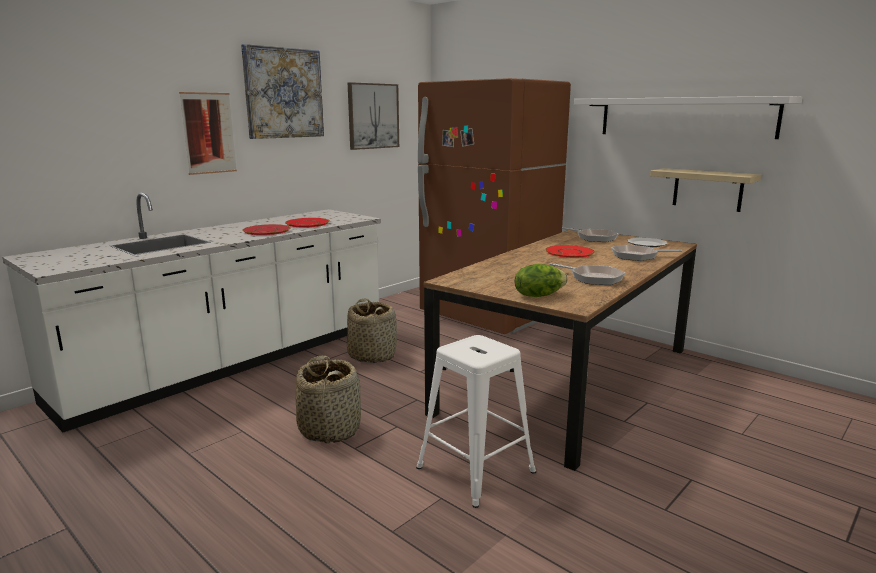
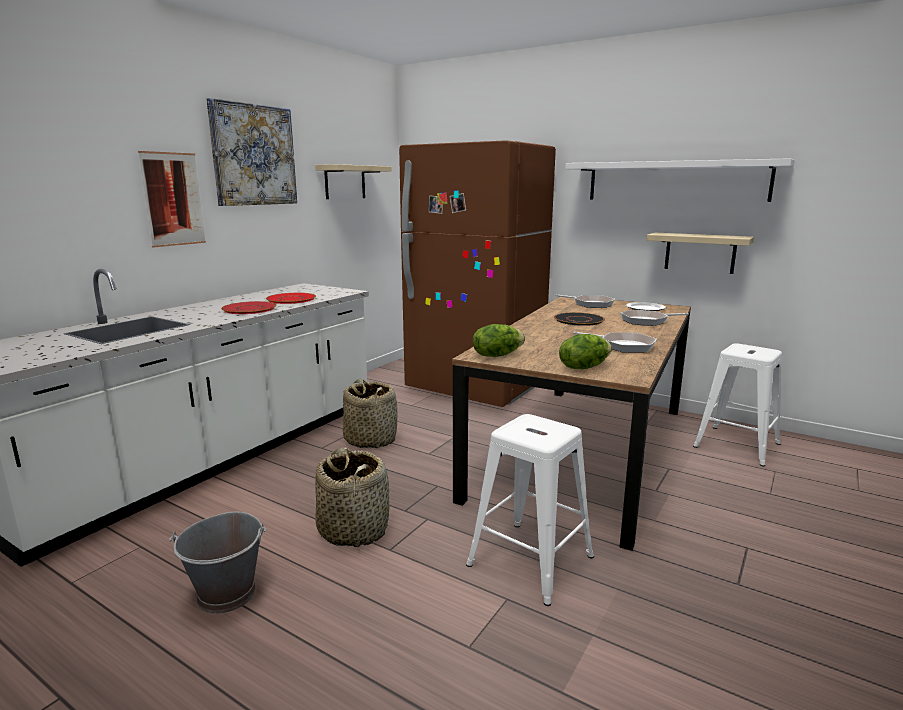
camera: 10 degrees left, 0 degrees up
(211, 469) = (227, 594): none -> grey bucket
(373, 116) = (345, 182): picture -> beige shelf
(466, 281) = (497, 355): none -> lettuce
(569, 252) = (578, 320): red plate -> black plate
(731, 386) = (737, 445): none -> white stool

